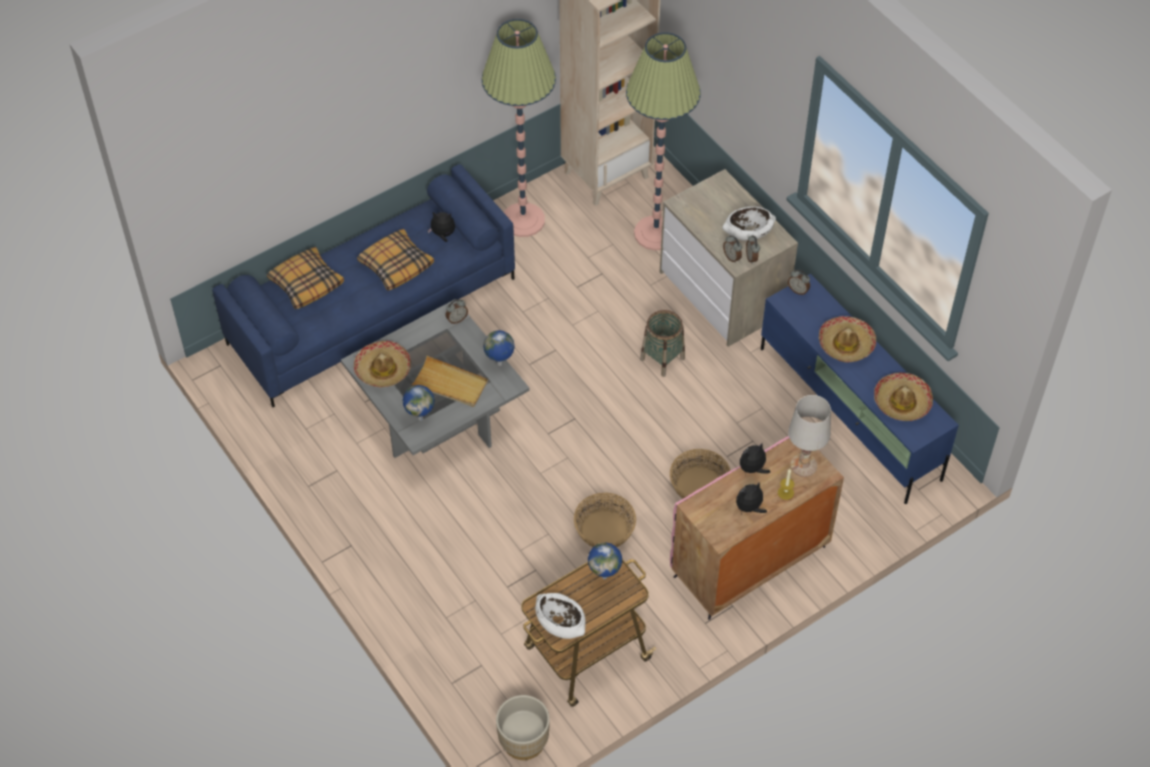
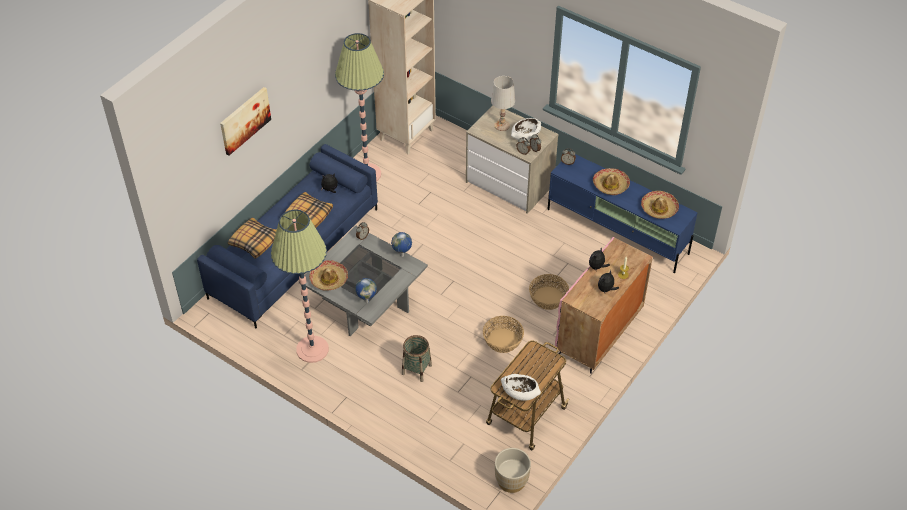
camera: 20 degrees left, 5 degrees down
(314, 112) = (244, 120): none -> picture
(450, 384) = (376, 276): beige tray -> none
(605, 576) = (534, 357): globe -> none
(655, 233) = (452, 160): floor lamp -> floor lamp (312, 349)
(662, 359) = (491, 231): basket -> basket (416, 369)
(803, 465) = (626, 256): white table lamp -> white table lamp (502, 125)

